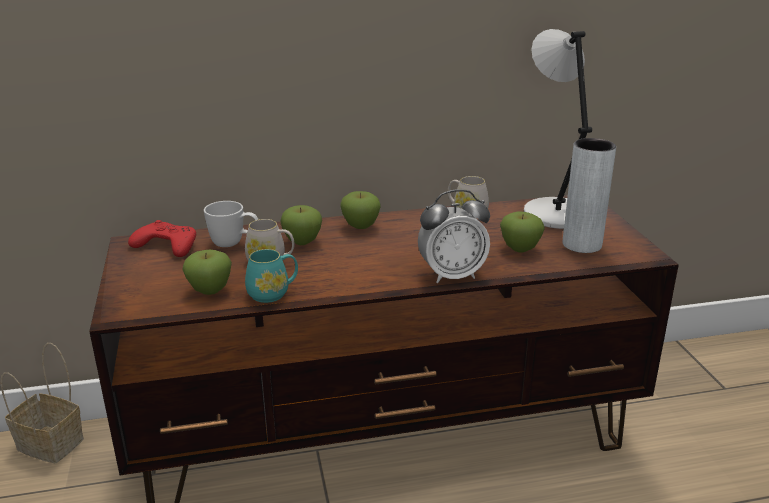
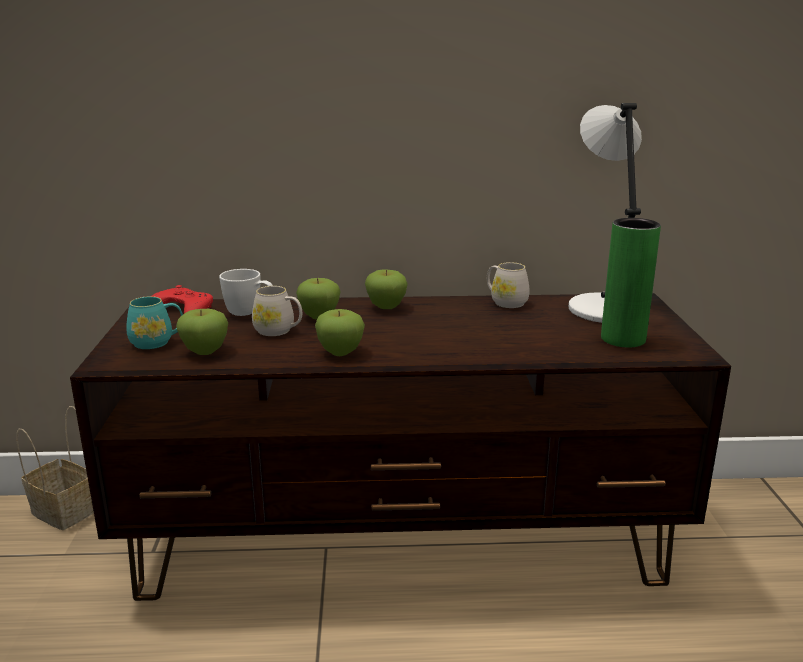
camera: 10 degrees right, 5 degrees down
(273, 293) = (267, 358): turquoise mug -> turquoise mug (157, 342)
(452, 275) = (463, 357): alarm clock -> none
(520, 248) = (550, 338): apple -> apple (340, 352)
(582, 245) = (623, 339): grey vase -> green vase

